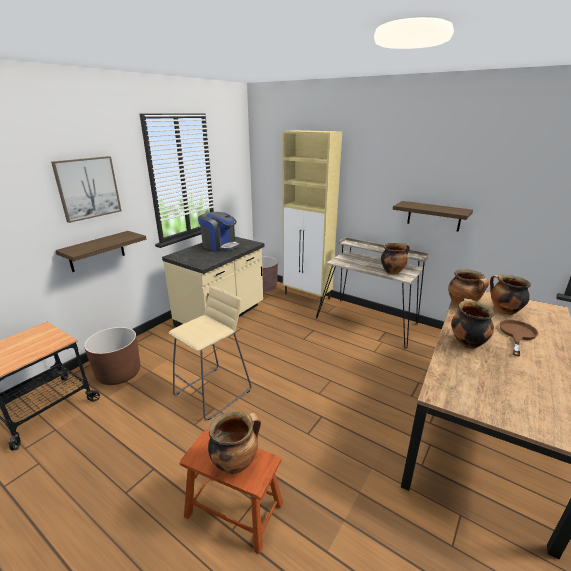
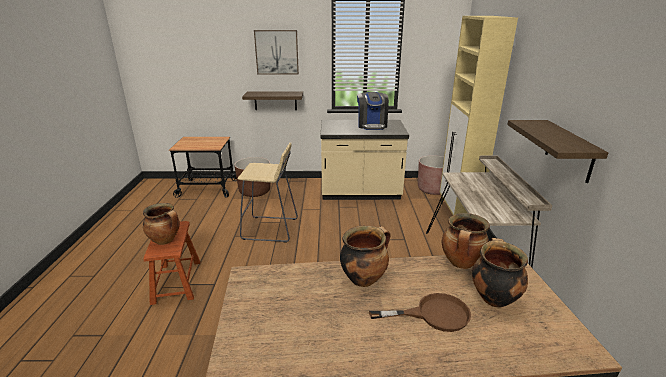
camera: 55 degrees right, 0 degrees up
(392, 271) = (486, 207): cooking pot -> none

